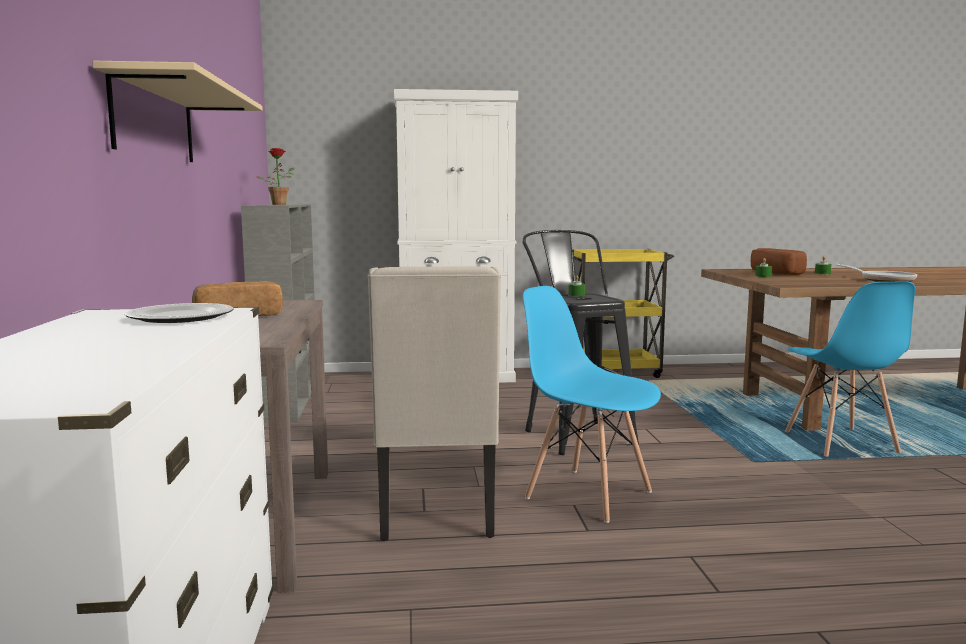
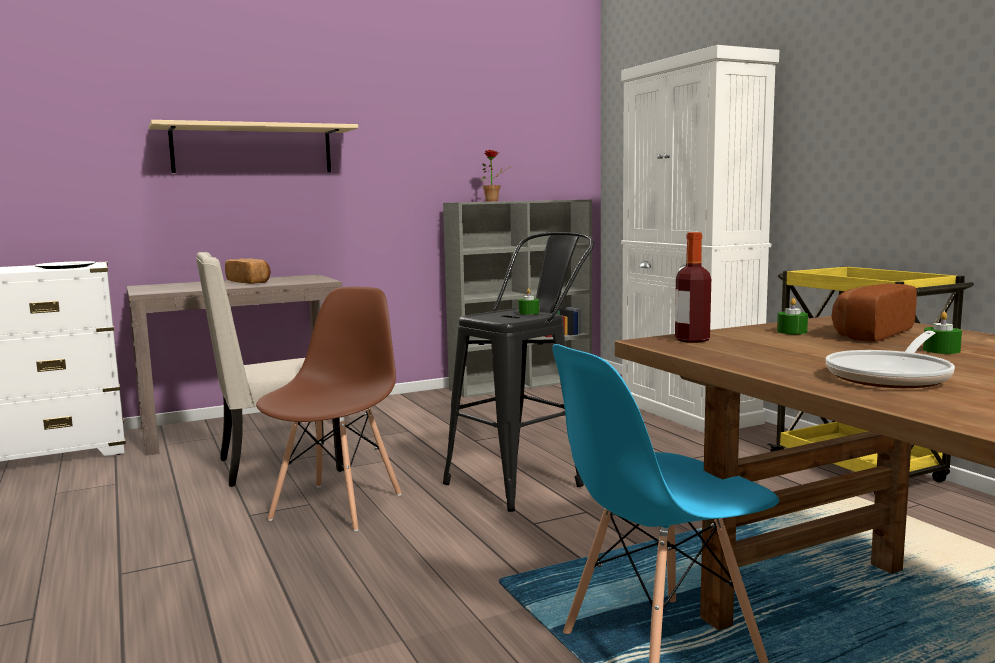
camera: 70 degrees right, 0 degrees up
(588, 494) = (338, 506): blue chair -> brown chair
(785, 283) = (692, 340): none -> bottle

